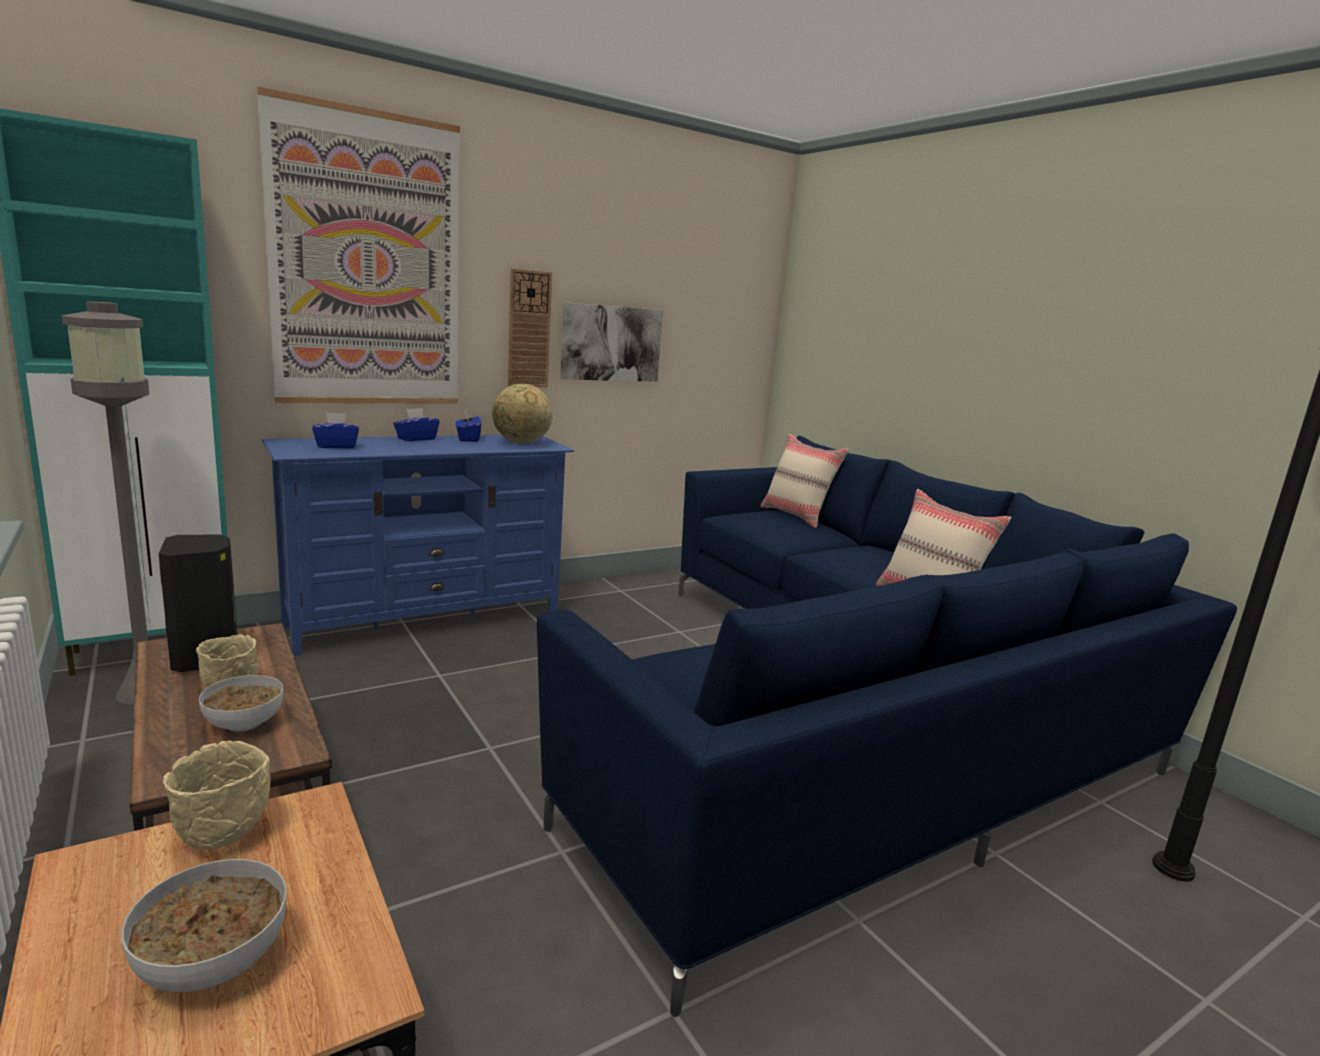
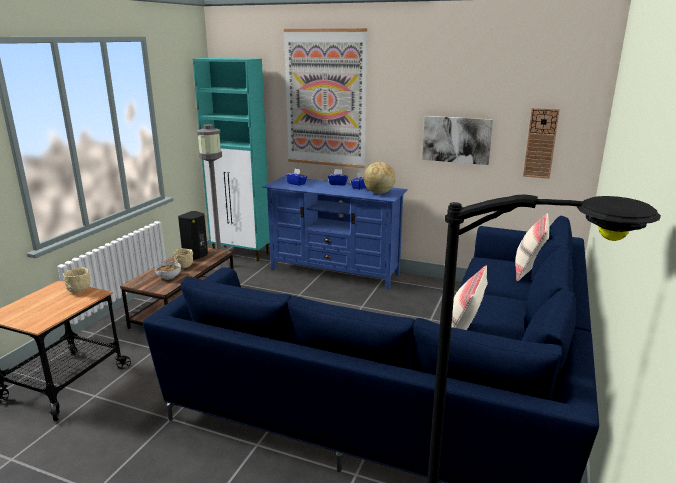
camera: 55 degrees right, 5 degrees up
(210, 963) = (37, 309): bowl -> none
(529, 329) = (404, 131): wall clock -> wall clock (540, 143)

